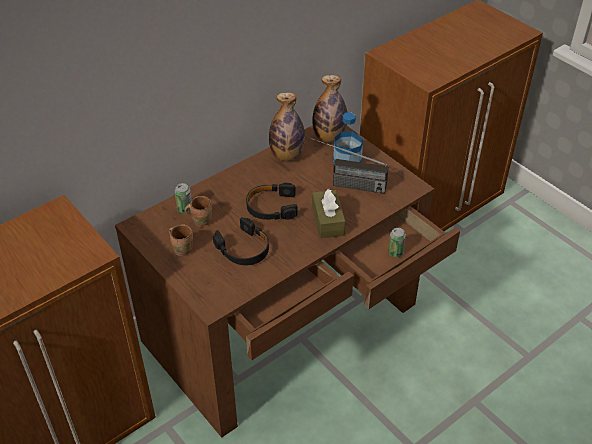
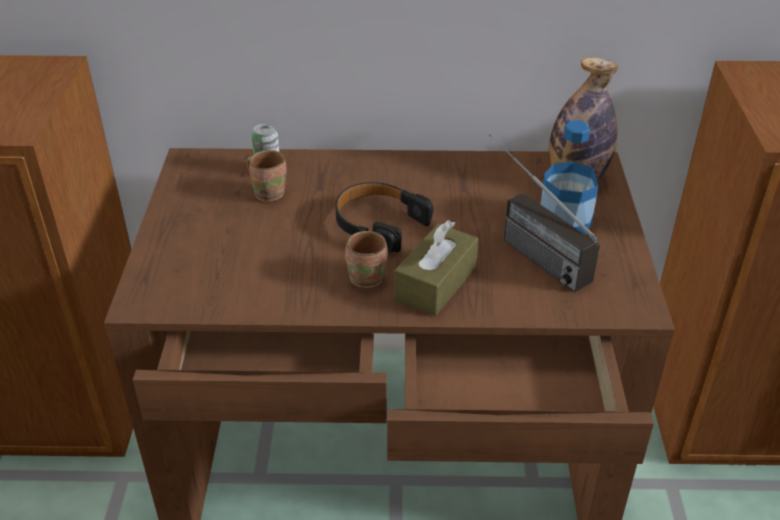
camera: 40 degrees right, 5 degrees down
(182, 248) = (203, 213): brown mug -> brown mug (368, 277)
(244, 249) = (274, 255): black headphones -> none
(287, 156) = (483, 172): bottle -> none
(395, 252) = (524, 401): can -> none

